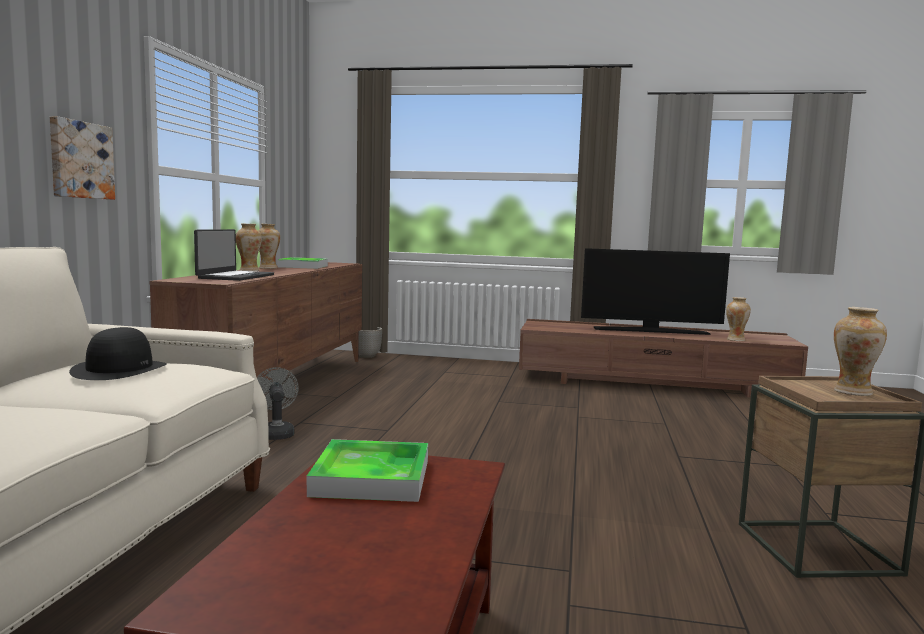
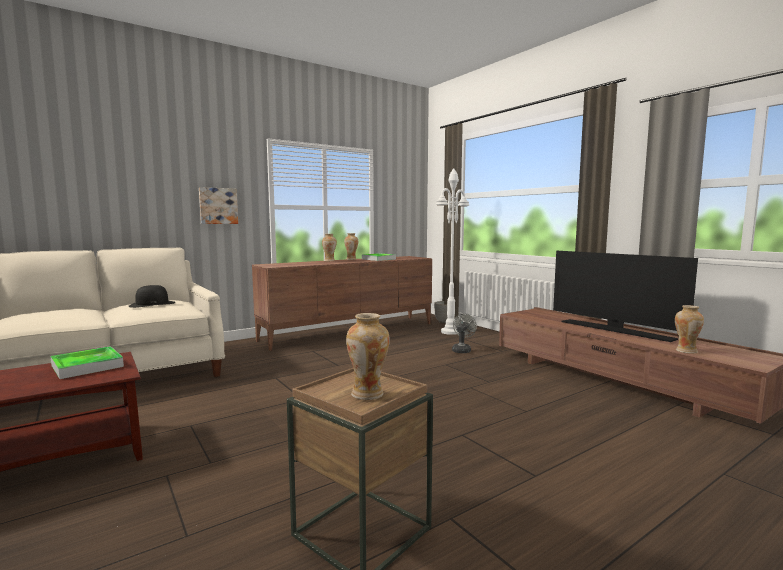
camera: 45 degrees right, 0 degrees up
(235, 276) = (300, 264): laptop -> none
(276, 433) = (289, 354): grey fan -> grey fan (462, 350)
(407, 366) = (450, 332): none -> white floor lamp

